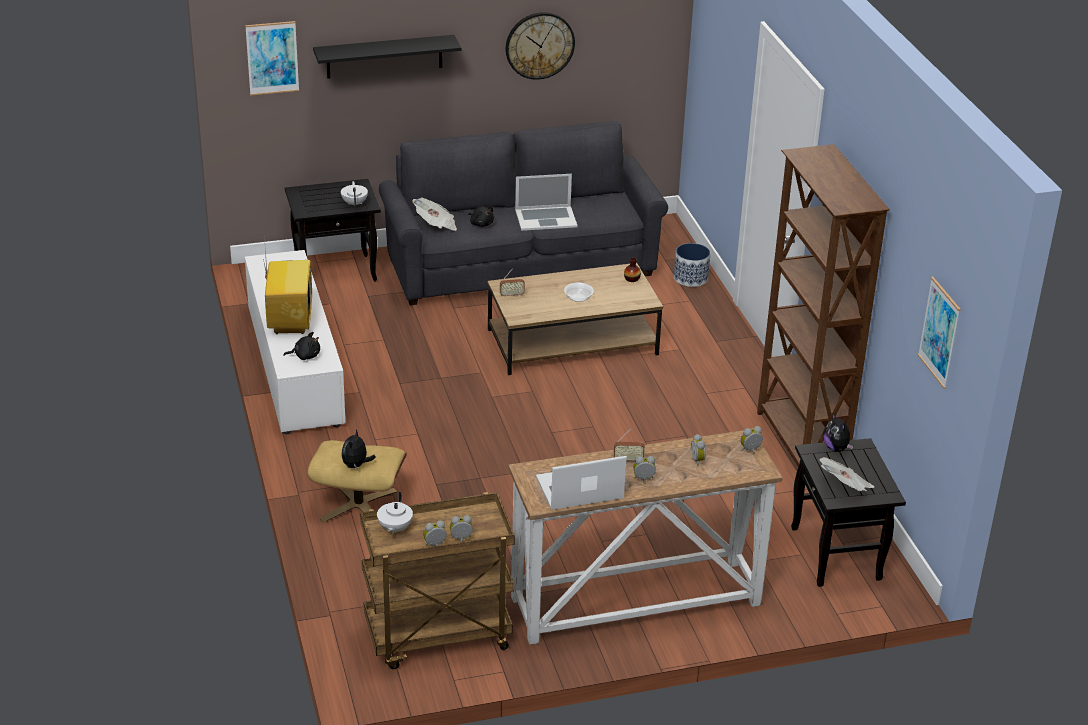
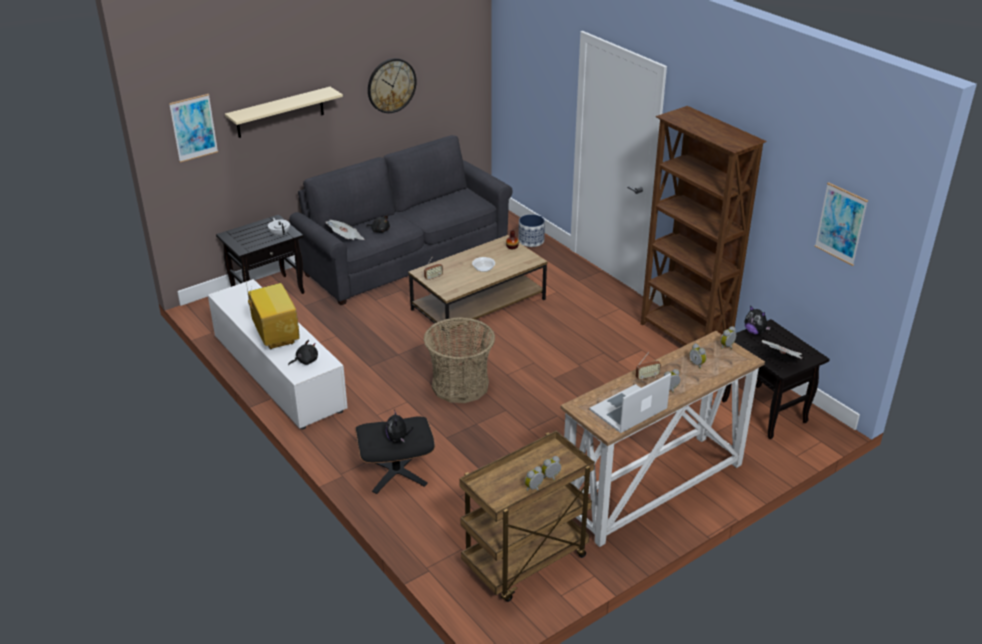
camera: 20 degrees left, 0 degrees up
(358, 506) = (396, 472): beige ottoman -> black ottoman
(384, 56) = (280, 112): black shelf -> beige shelf
(394, 528) = (492, 483): white teapot -> none
(489, 431) = (460, 385): none -> basket
(545, 218) = (425, 217): laptop -> none

